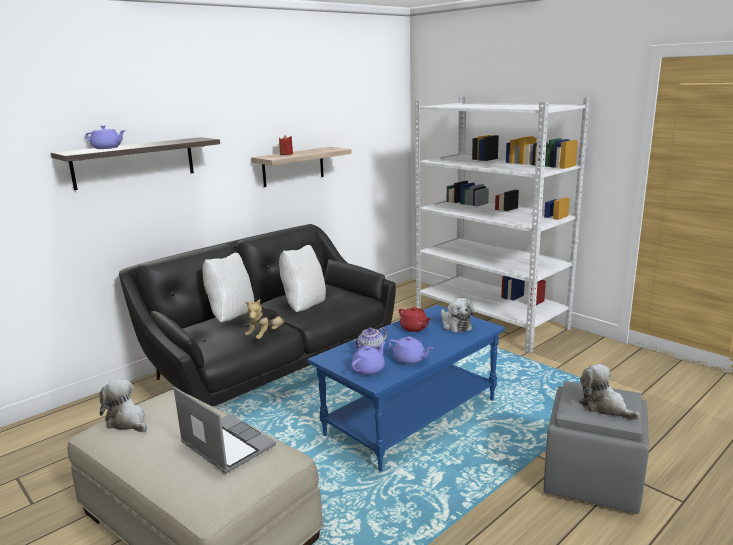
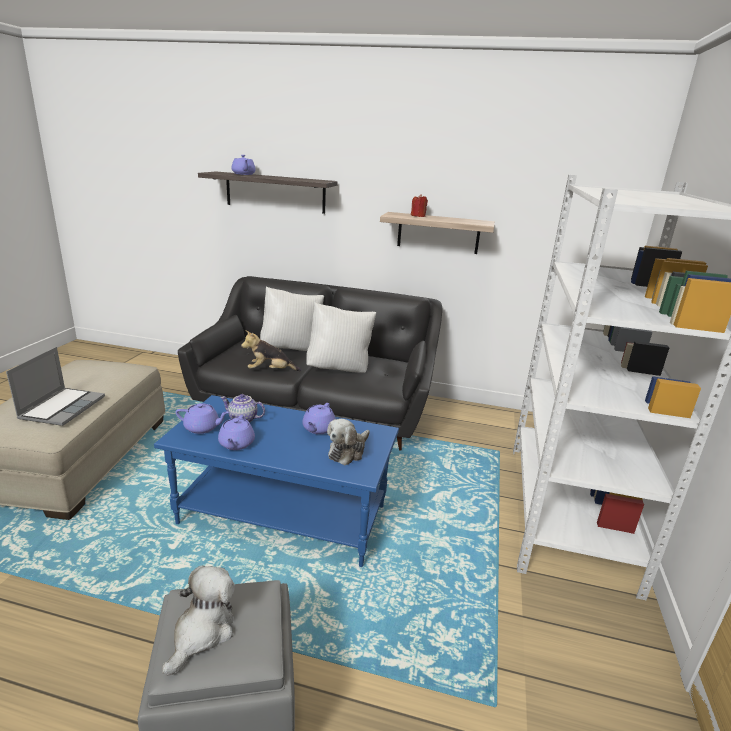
camera: 55 degrees right, 5 degrees up
(127, 421) = (94, 366): plush toy -> none
(414, 328) = (318, 429): red teapot -> purple teapot

